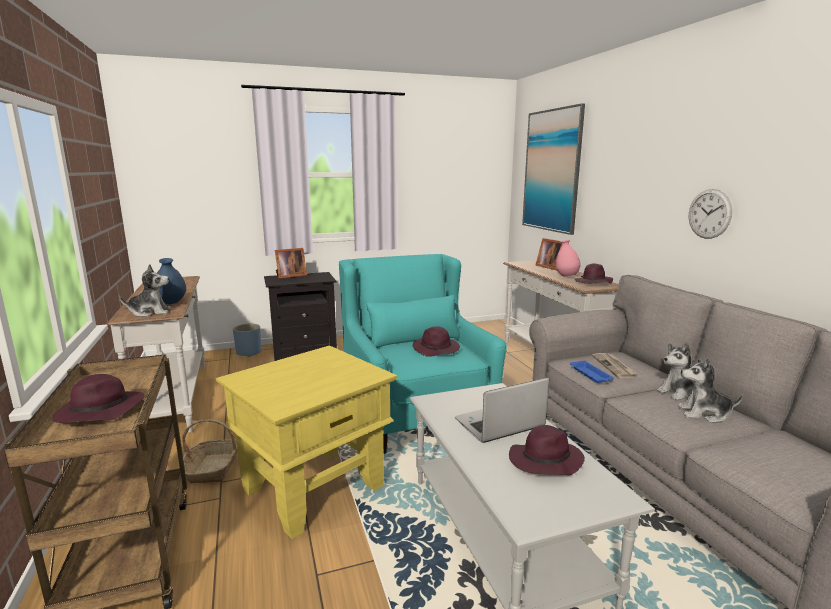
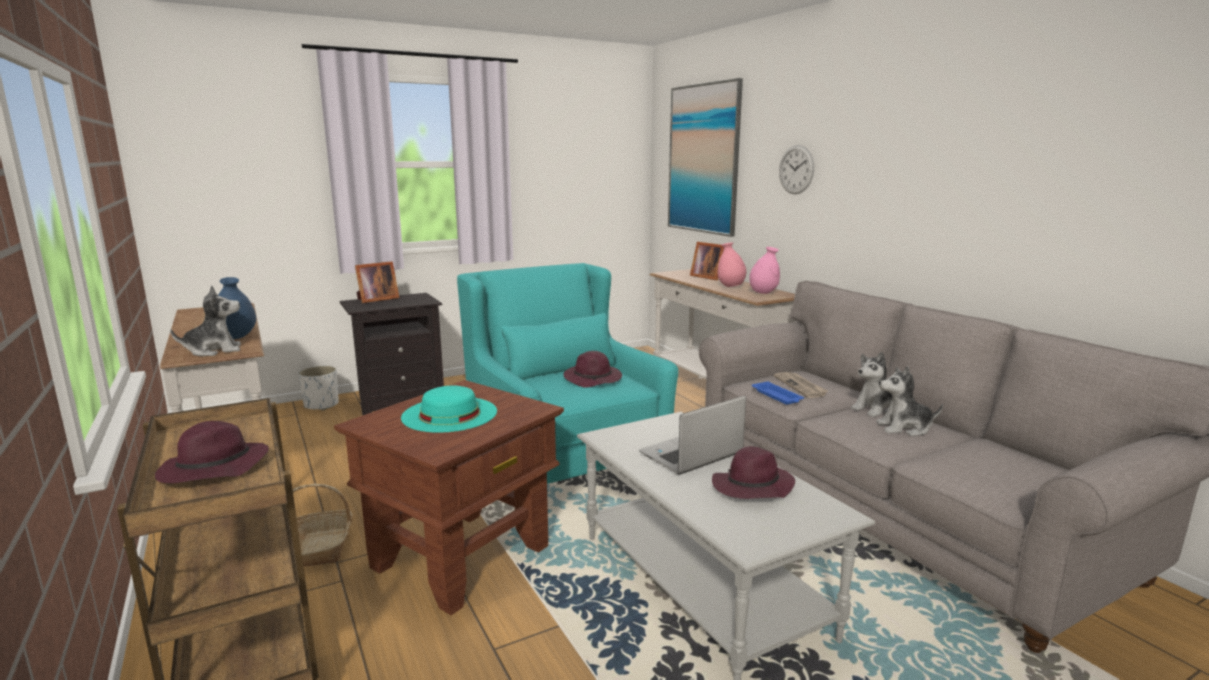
camera: 10 degrees left, 0 degrees up
(248, 352) = (321, 405): blue planter -> white planter
(305, 374) = (449, 414): none -> turquoise hat
(314, 488) = (462, 557): yellow side table -> brown side table
(593, 282) = (763, 292): purple hat -> pink vase
(709, 214) = (893, 208): wall clock -> wall clock (796, 169)

